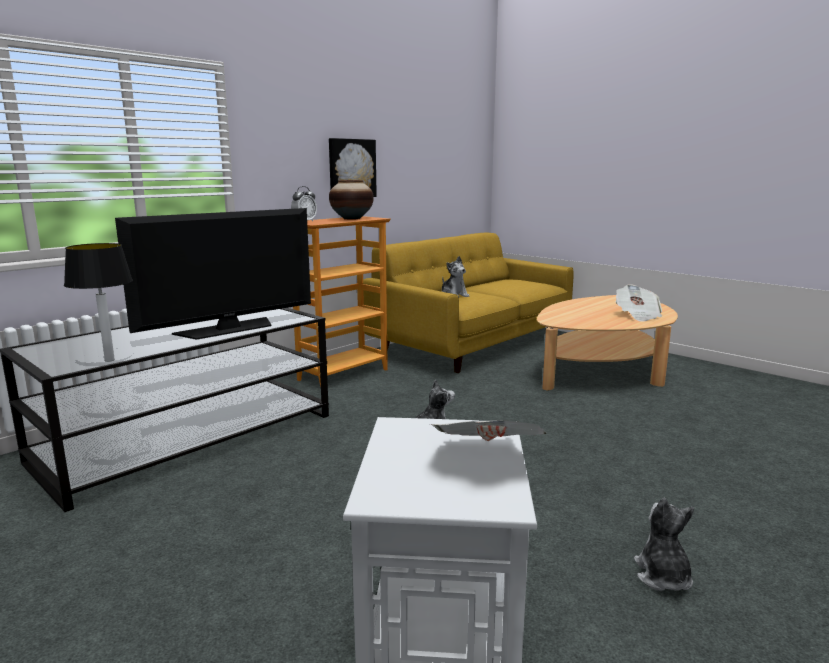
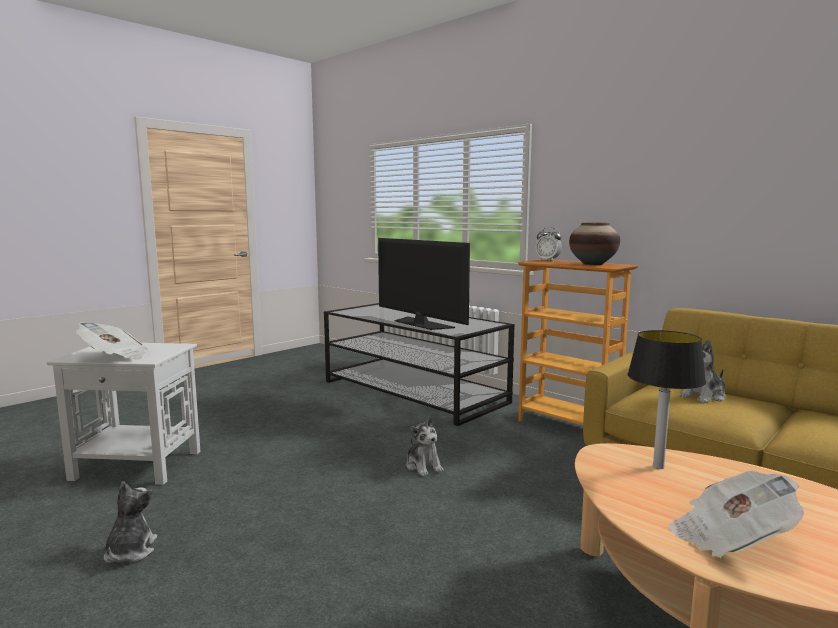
camera: 90 degrees right, 5 degrees down
(109, 360) = (354, 314): table lamp -> table lamp (657, 466)
(351, 168) = (663, 211): picture -> none
(662, 577) = (130, 552): plush toy -> plush toy turned 90 degrees counterclockwise

